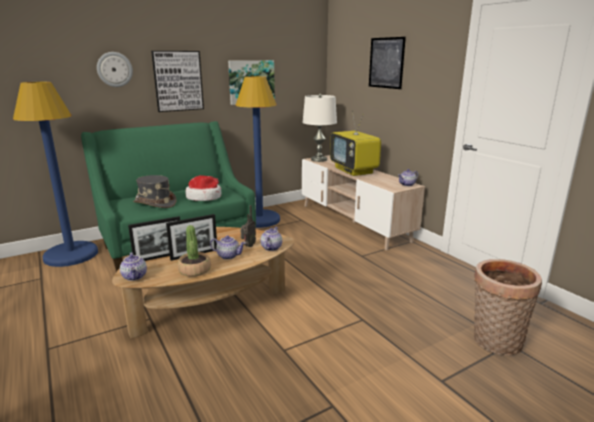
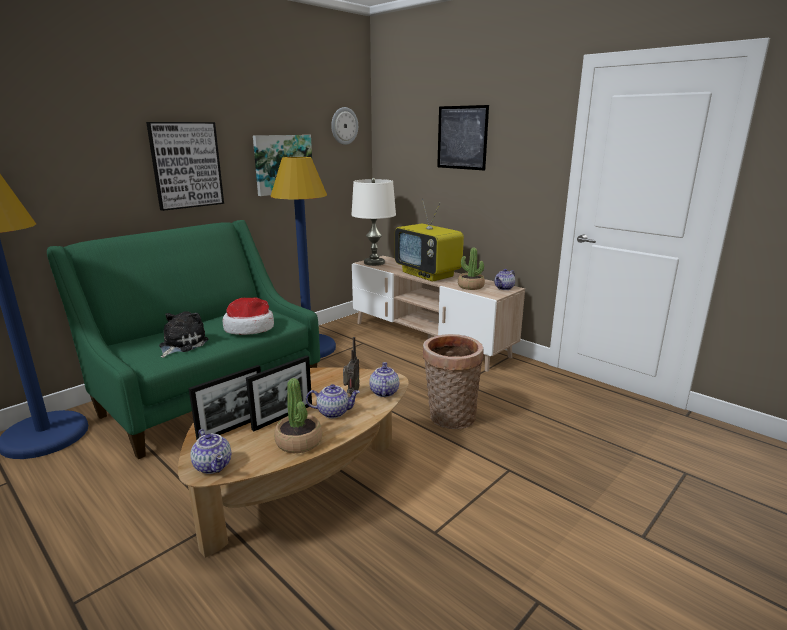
camera: 15 degrees left, 0 degrees up
(114, 69) = (93, 150): wall clock -> wall clock (344, 126)
(155, 203) = (181, 345): grey hat -> plush toy
(380, 181) = (470, 286): none -> potted plant
(494, 342) = (669, 473): basket -> basket (450, 418)

